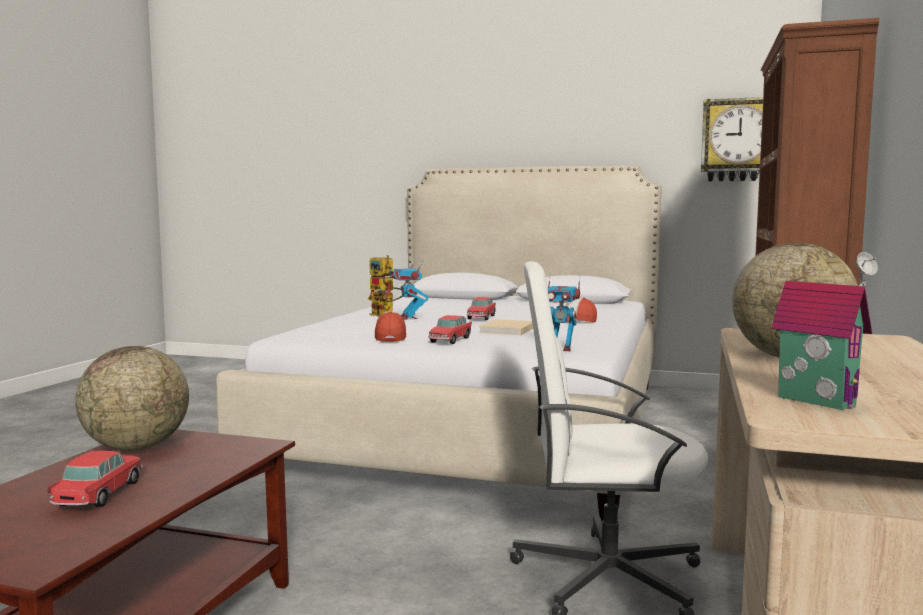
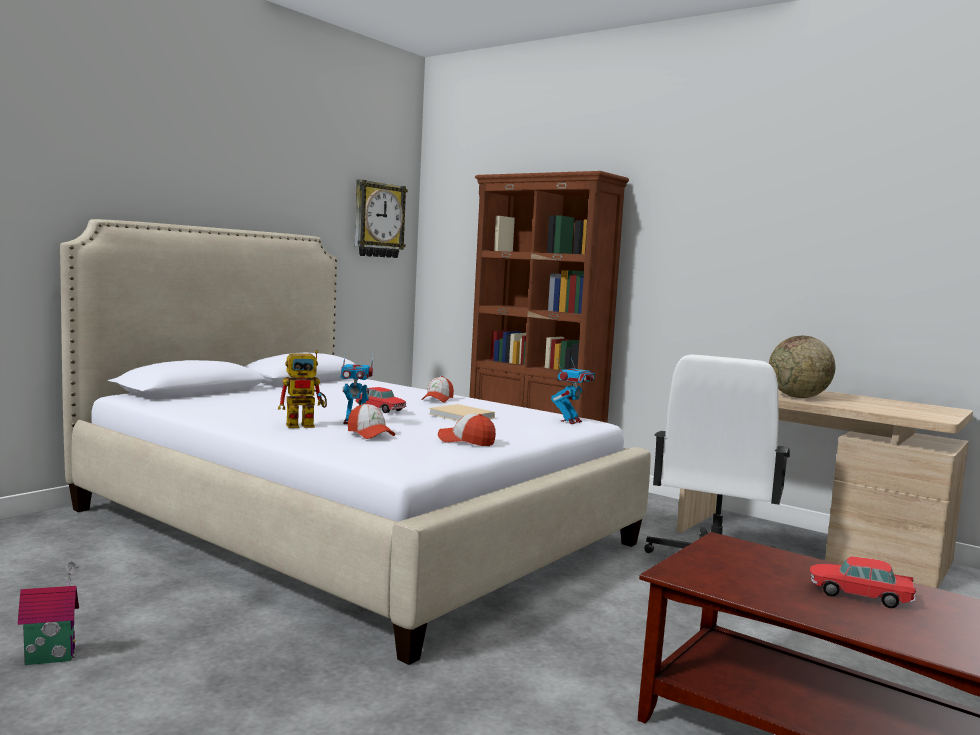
camera: 70 degrees left, 0 degrees up
(136, 448) = (724, 580): globe -> none
(367, 322) = (370, 434): none -> cap
(450, 340) = (500, 432): toy car -> none
(819, 400) = (903, 411): toy house -> toy house (51, 657)

